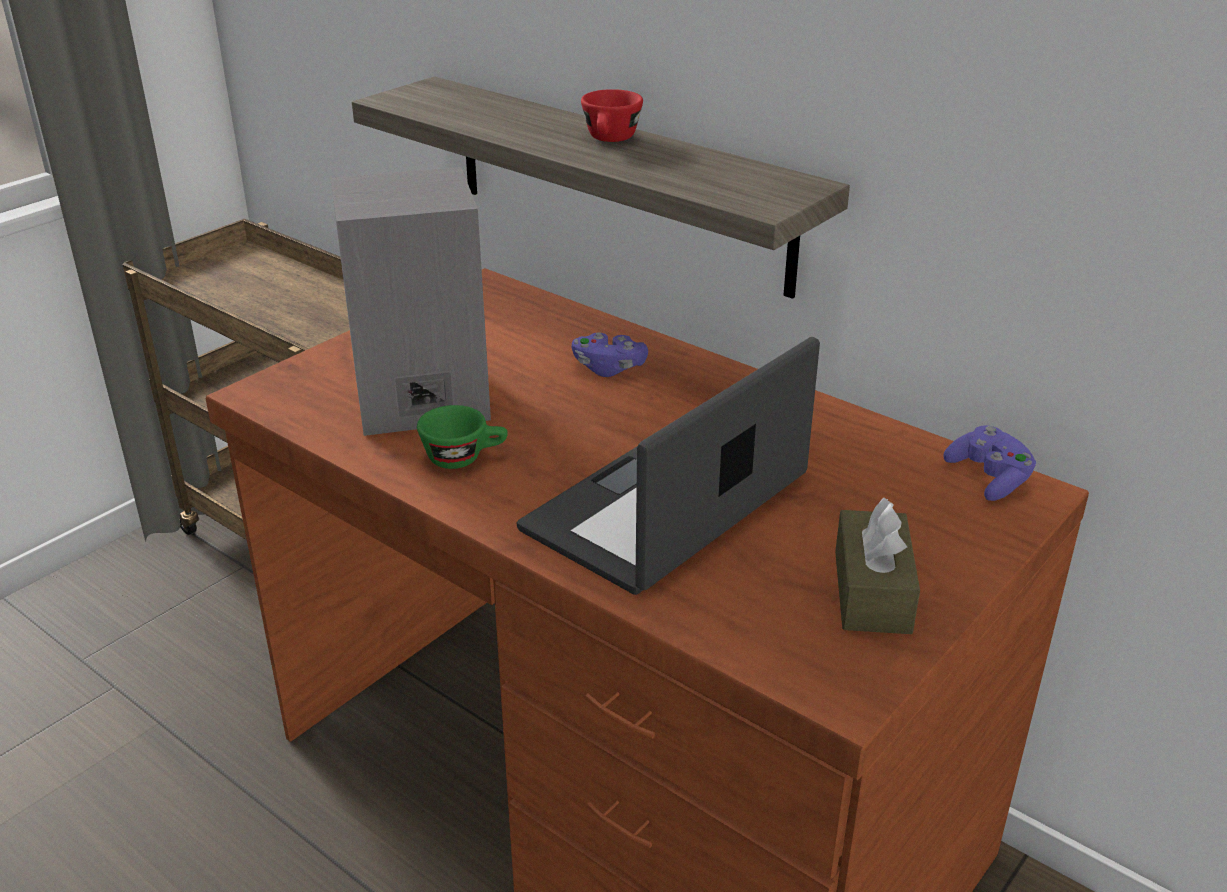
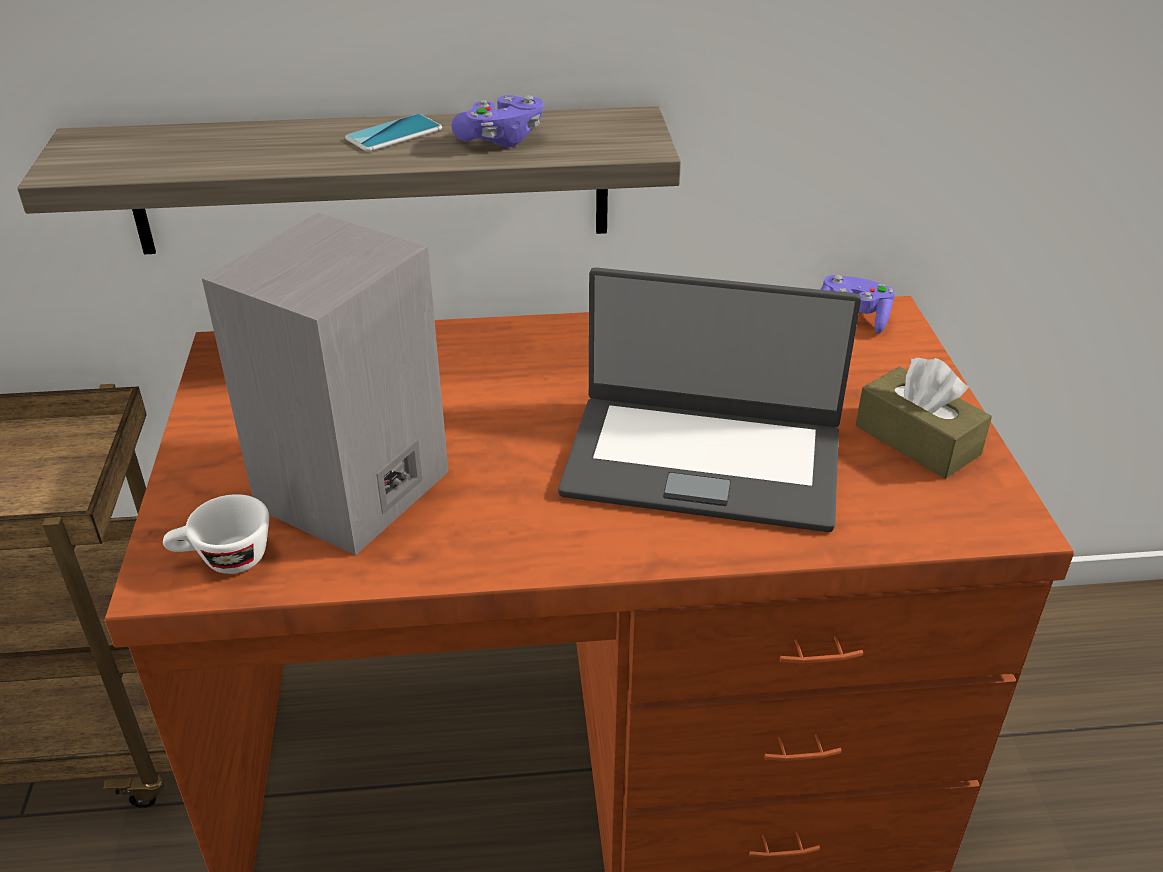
camera: 45 degrees left, 5 degrees up
(298, 399) = (224, 560): none -> white cup
(464, 458) = (483, 518): green cup -> none
(608, 368) = (470, 371): purple game controller -> purple game controller (501, 139)
(611, 140) = (394, 134): red cup -> phone
(669, 506) = (703, 460): laptop -> laptop turned 75 degrees counterclockwise

